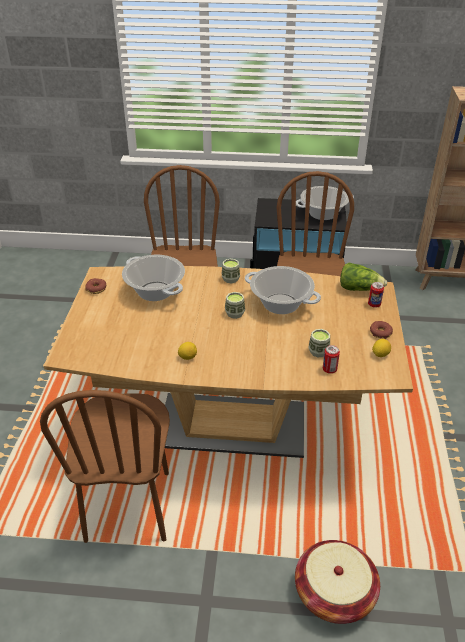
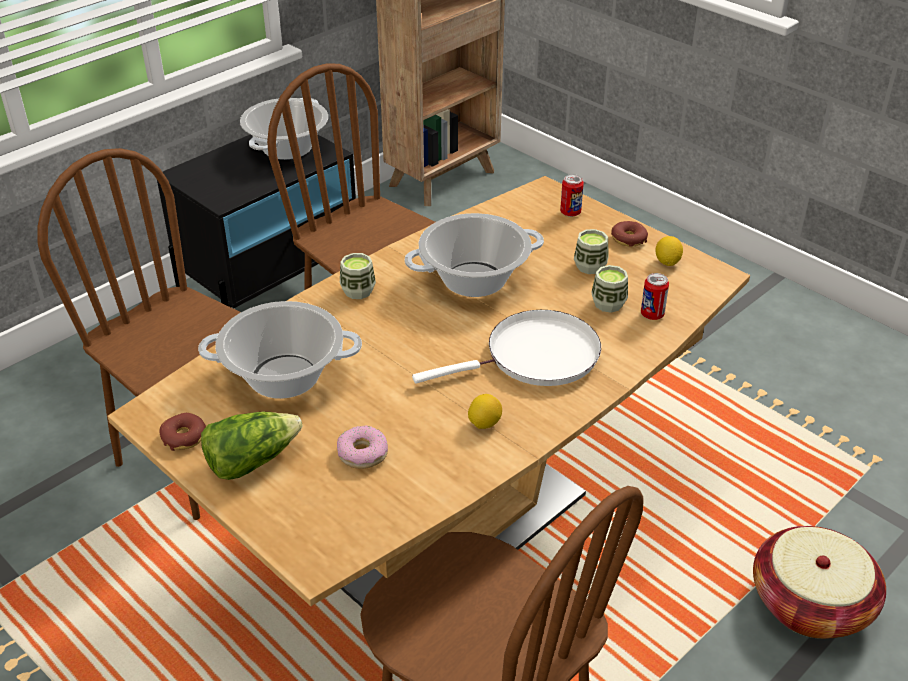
camera: 50 degrees left, 0 degrees up
(133, 335) = (362, 453): none -> donut
(235, 313) = (442, 329): cup -> cup (590, 266)
(250, 349) = (535, 357): none -> white frying pan
(359, 288) = (525, 204): lettuce -> lettuce (251, 460)

